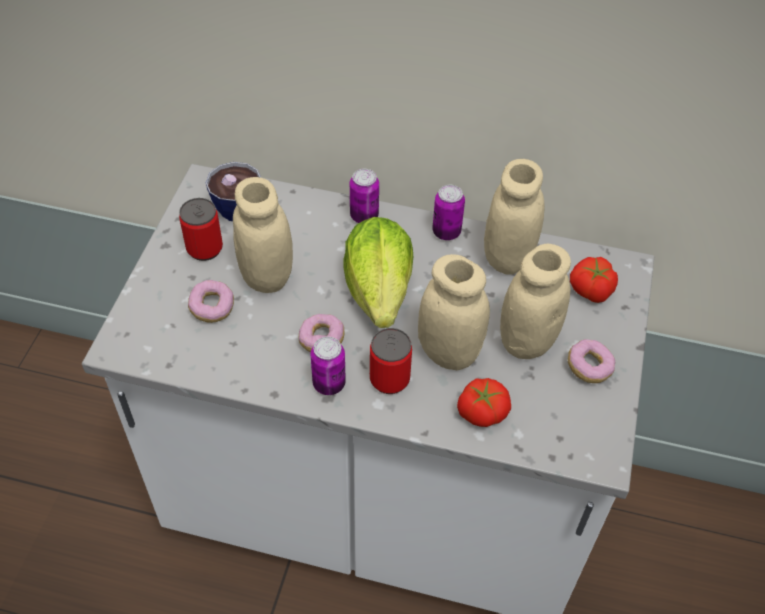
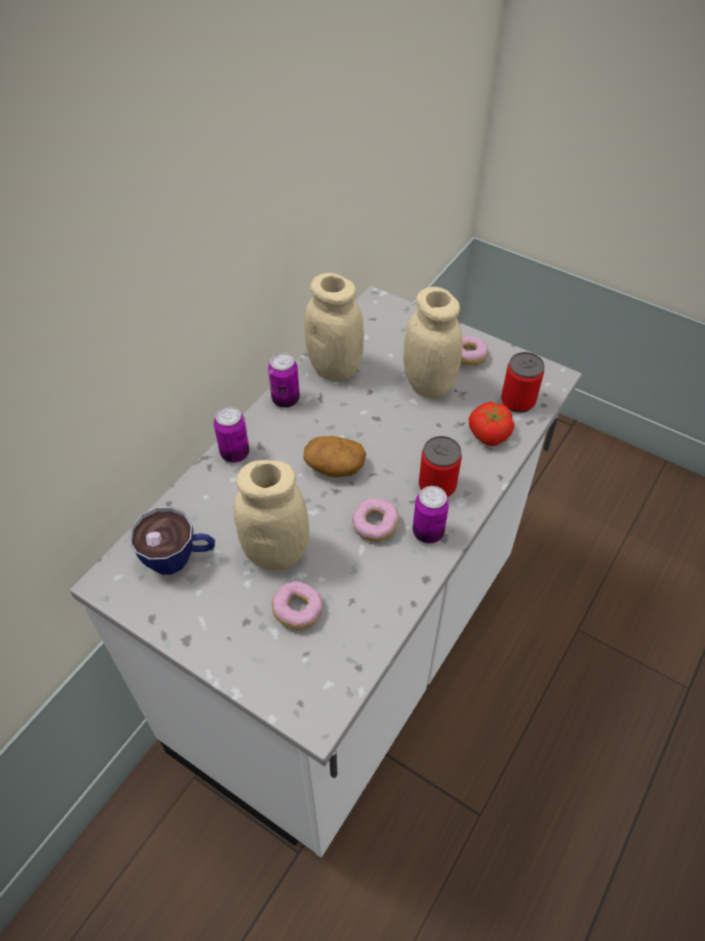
camera: 70 degrees left, 0 degrees up
(204, 248) = (210, 601): can -> can (518, 401)
(379, 291) = (334, 466): lettuce -> potato
(448, 352) = (422, 437): beige jar -> none
(590, 289) = (390, 330): tomato -> none

